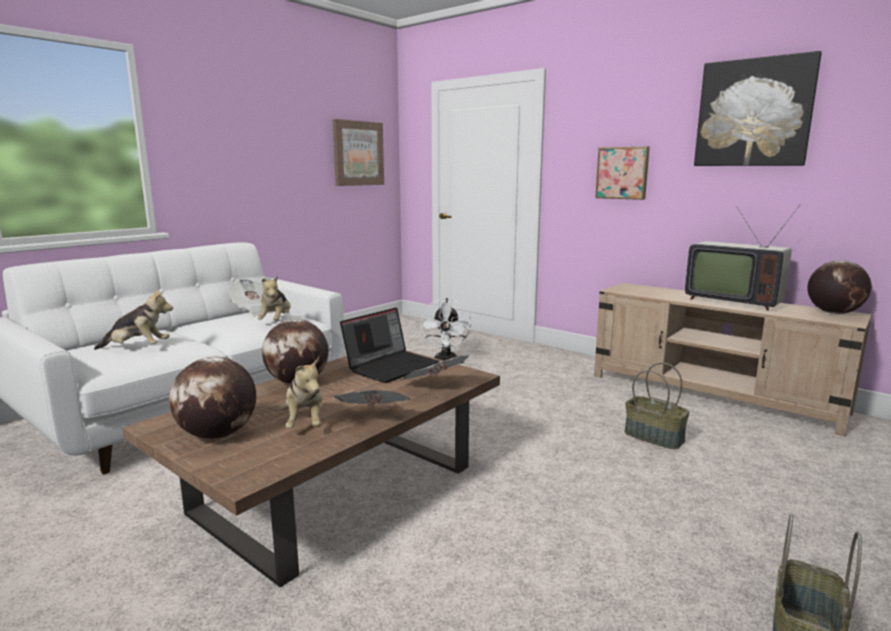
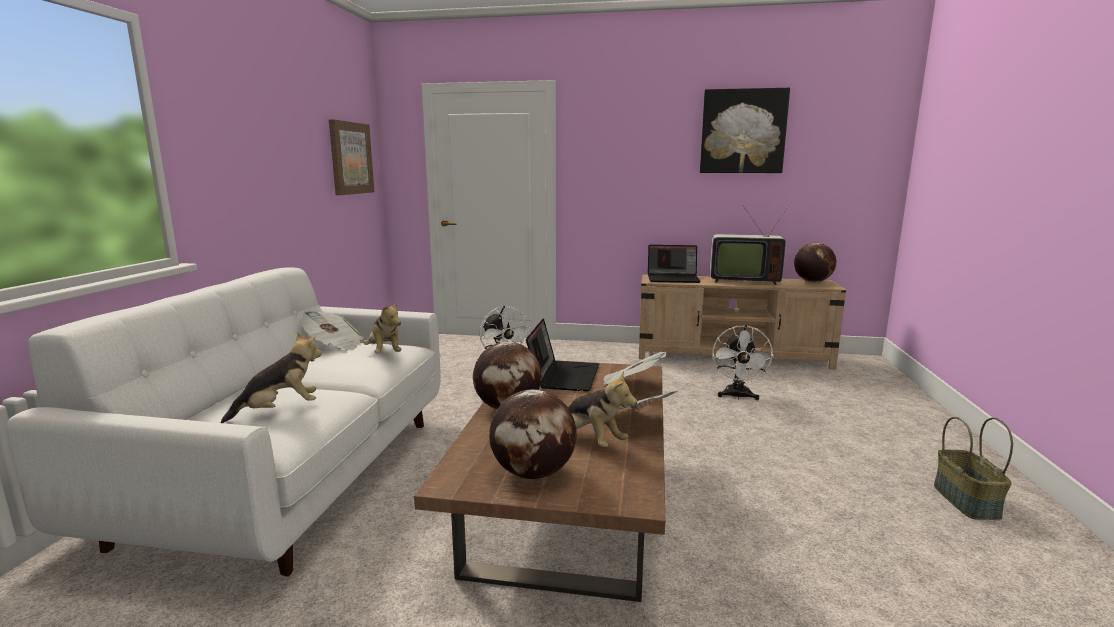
camera: 30 degrees left, 0 degrees up
(622, 173) = (636, 178): picture -> none
(646, 290) = (673, 279): none -> laptop
(654, 437) = (738, 396): basket -> white fan

